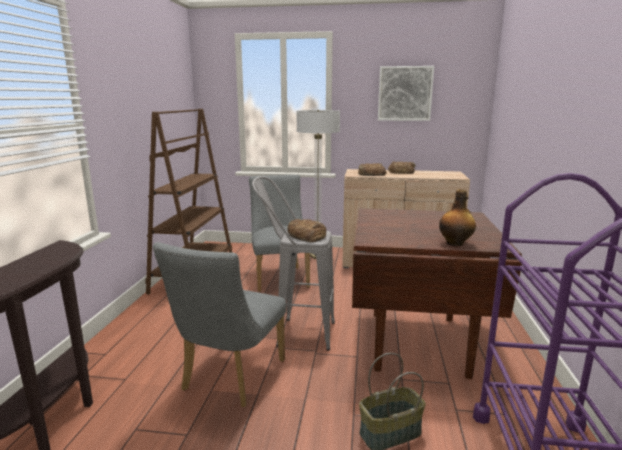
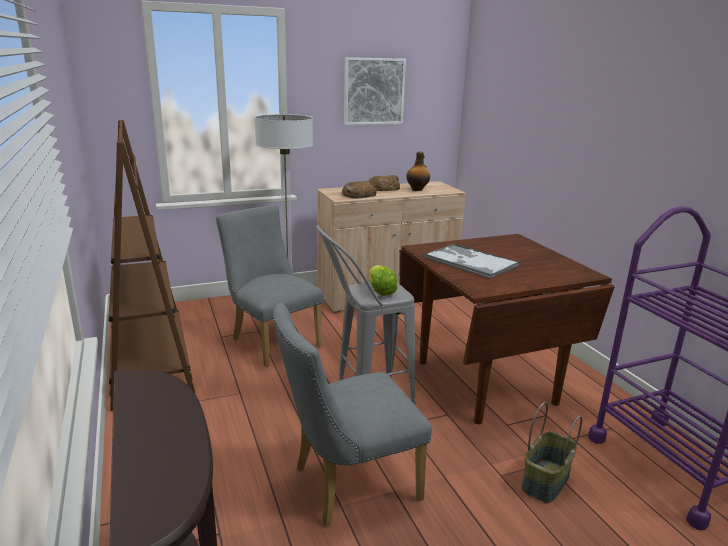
camera: 30 degrees left, 5 degrees up
(229, 379) = (347, 485): grey chair -> grey chair turned 75 degrees clockwise
(307, 235) = (380, 291): bread -> lettuce
(397, 223) = (470, 261): none -> tray
(455, 243) = (552, 277): bottle -> bottle (417, 189)

